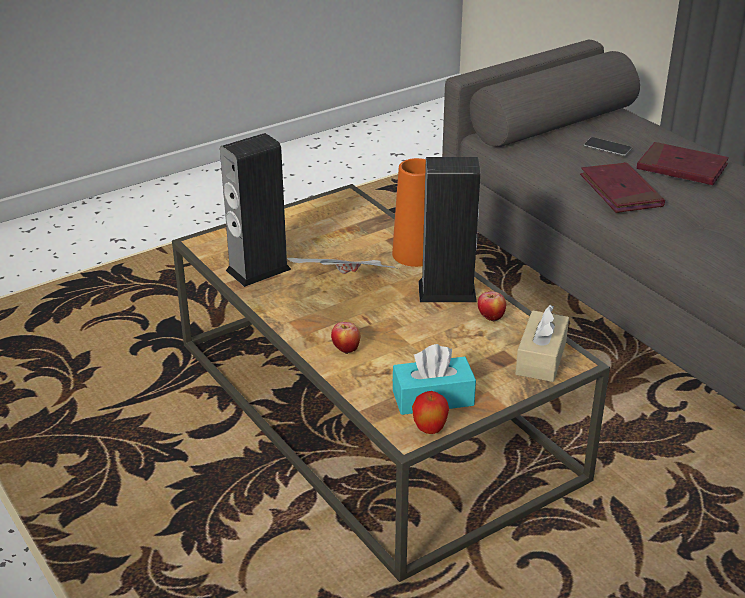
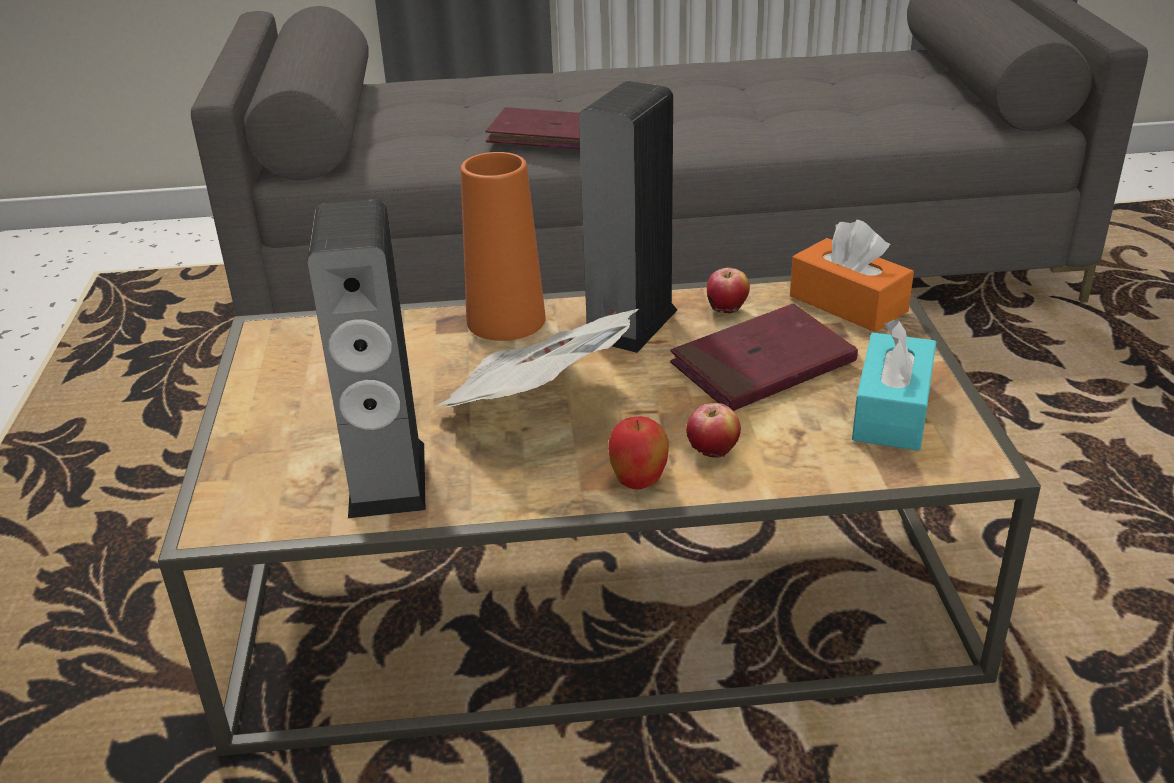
camera: 60 degrees left, 0 degrees up
(429, 430) = (971, 436): apple -> apple (638, 483)
(541, 358) = (848, 304): beige tissue box -> orange tissue box
(607, 147) = (436, 112): phone -> none
(681, 168) = (541, 92): red book -> red book (762, 365)

